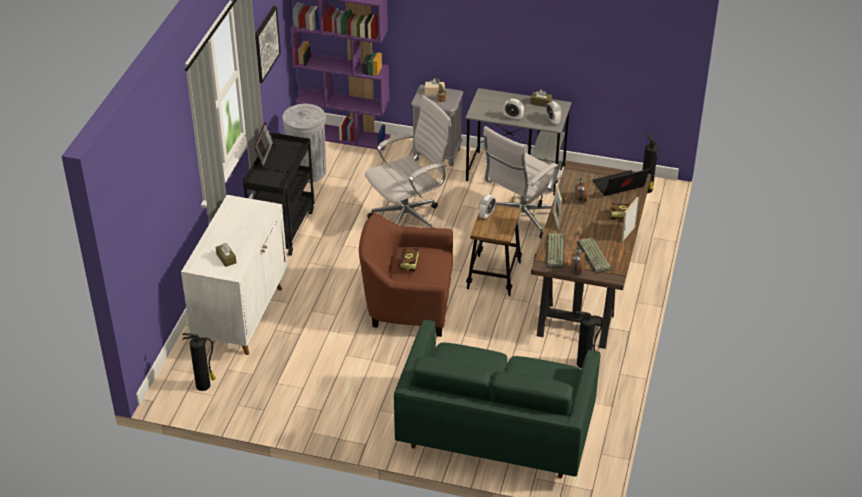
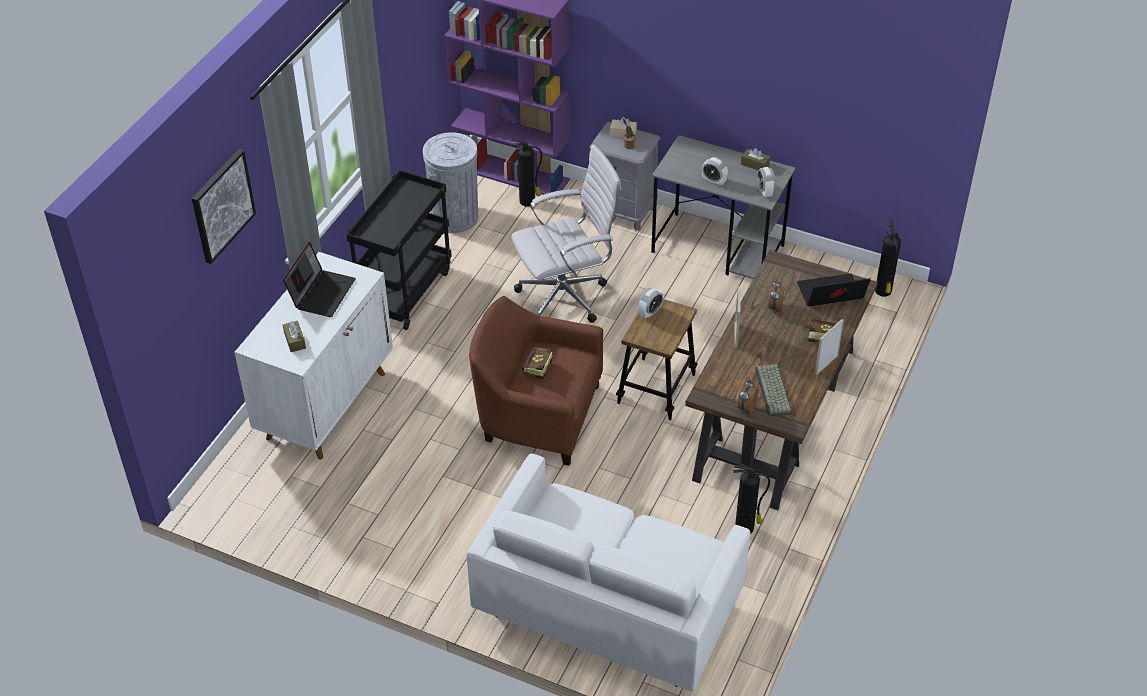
camera: 10 degrees right, 5 degrees up
(204, 385) = (257, 494): fire extinguisher -> fire extinguisher (528, 201)
(265, 44) = (403, 55): picture -> picture (222, 205)
(277, 157) = (400, 204): laptop -> laptop (322, 293)
(496, 431) = (608, 608): green sofa -> white sofa
(519, 221) = (707, 317): white office chair -> none
(556, 251) = (724, 378): keyboard -> none

